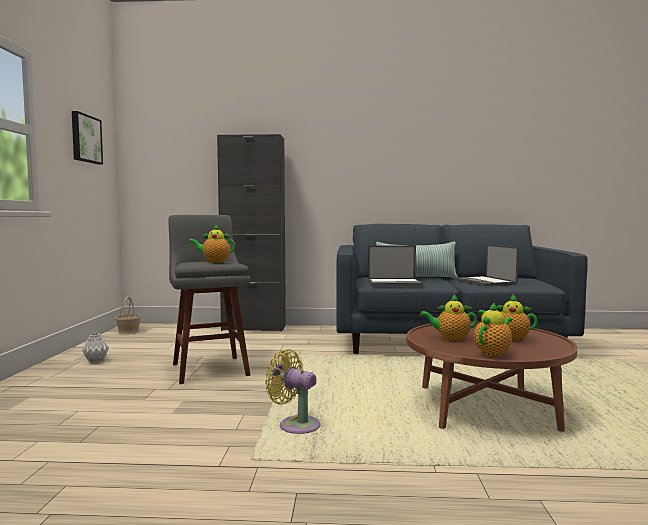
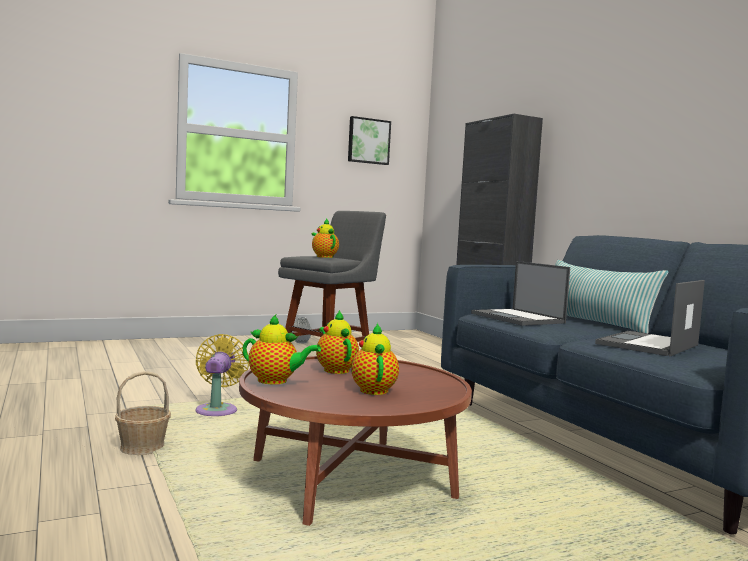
camera: 60 degrees right, 0 degrees up
(129, 332) = (391, 334): basket -> basket (143, 447)

